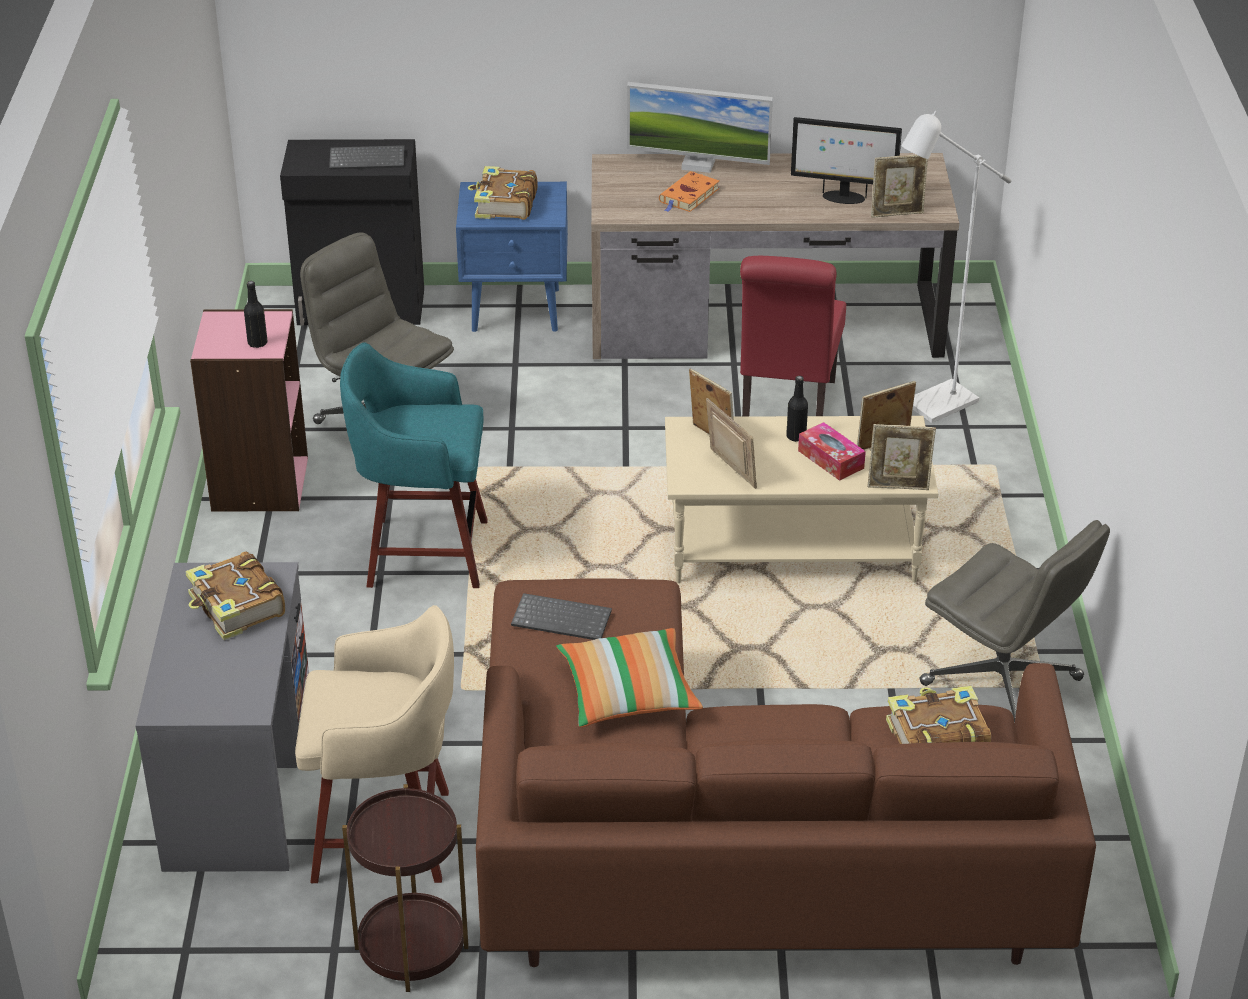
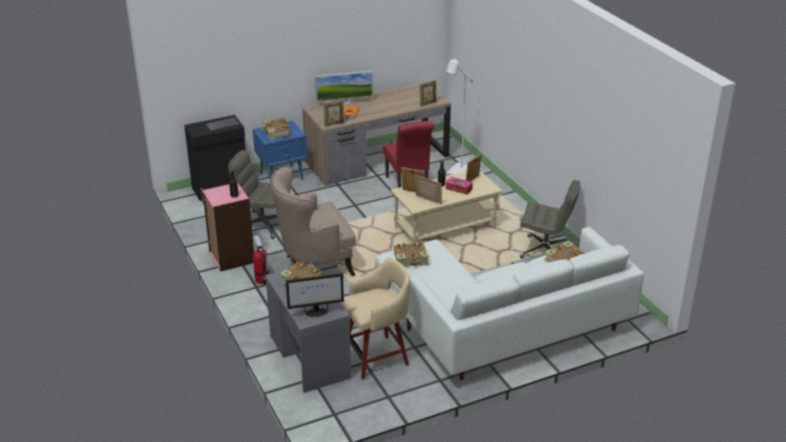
camera: 25 degrees left, 5 degrees down
(282, 558) = (262, 280): none -> fire extinguisher
(411, 948) = (415, 388): brown side table -> none
(422, 553) = (314, 264): turquoise stool -> beige armchair
(563, 618) = (411, 259): keyboard -> book
(628, 693) = (453, 276): pillow -> none
(726, 854) = (498, 327): brown sofa -> white sofa
(842, 197) = (405, 103): monitor -> monitor (316, 313)
(898, 486) = (488, 191): picture frame -> picture frame (334, 125)

